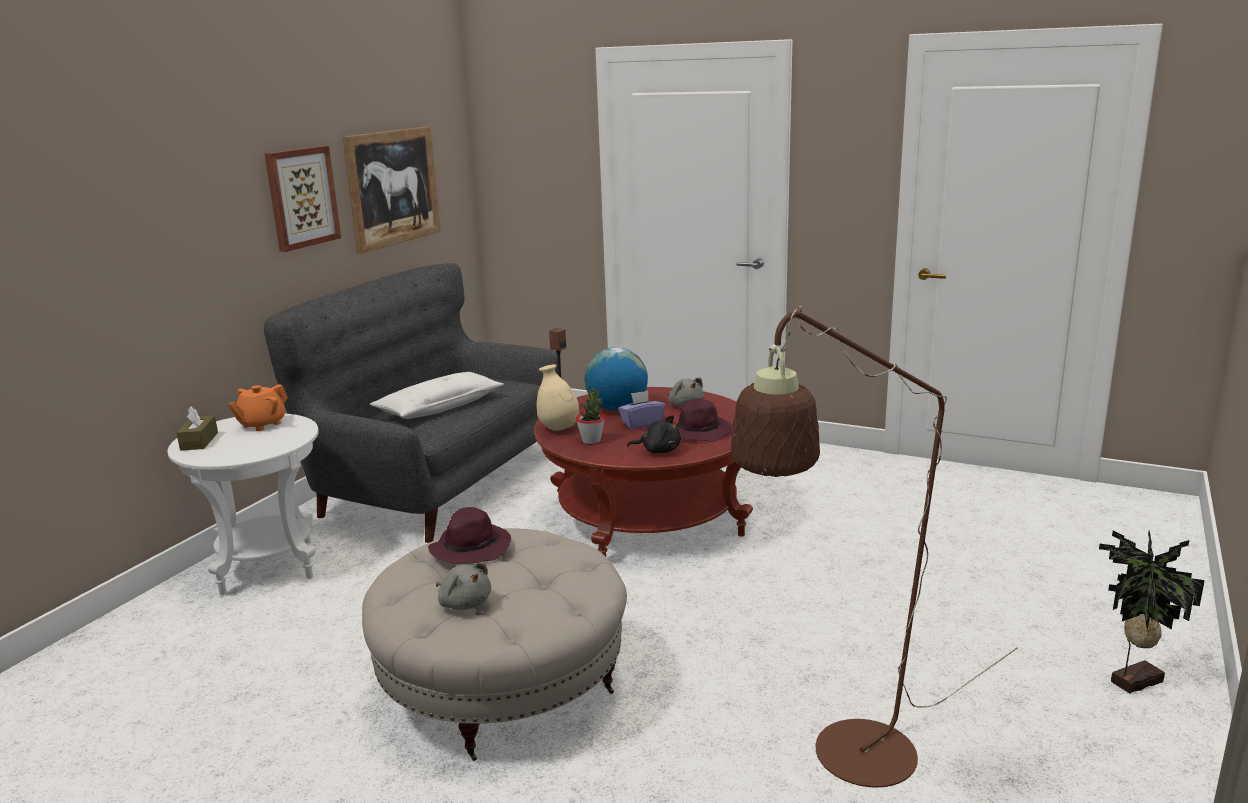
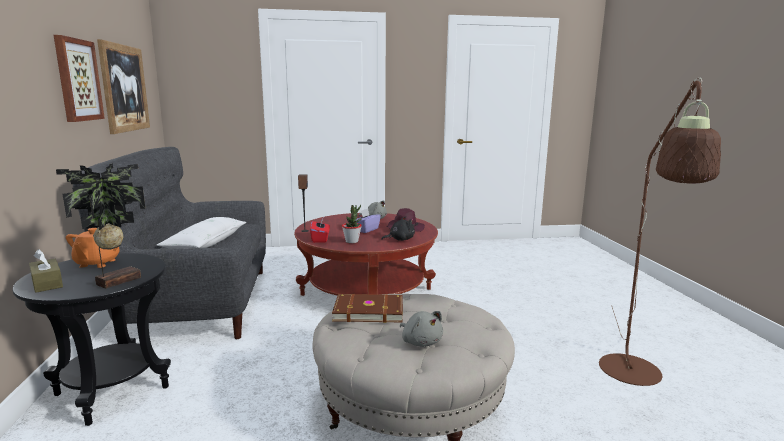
camera: 35 degrees left, 5 degrees down
(267, 567) = (112, 391): white side table -> black side table
(464, 603) = (421, 342): grey plush toy -> grey plush toy turned 45 degrees clockwise
(471, 548) = (368, 310): purple hat -> brown book
(559, 429) = (320, 239): beige vase -> red tissue box
(617, 408) = (337, 225): globe -> none
(1132, 680) = (664, 305): potted plant -> potted plant (116, 281)

